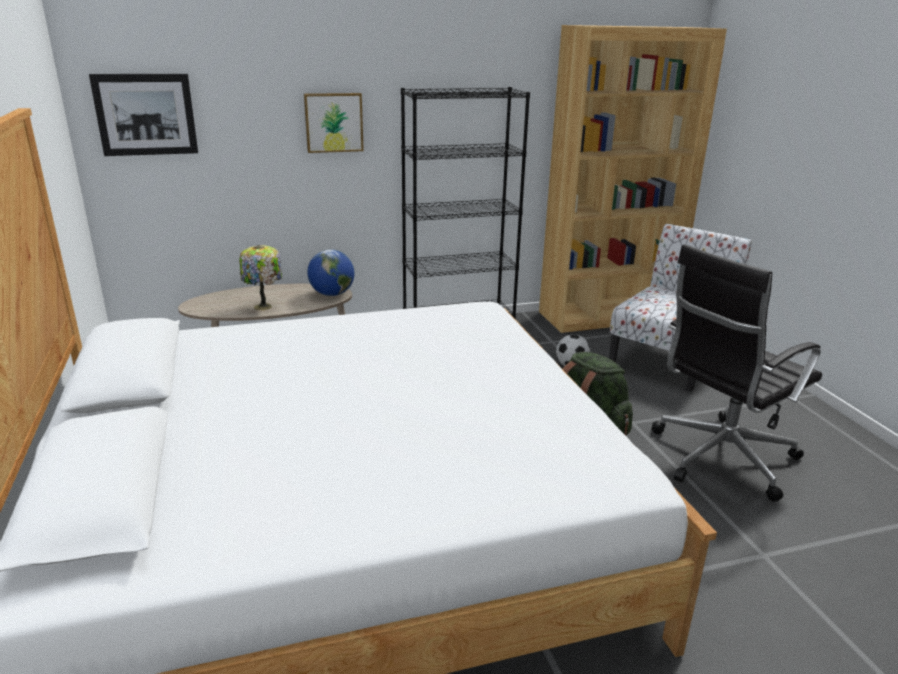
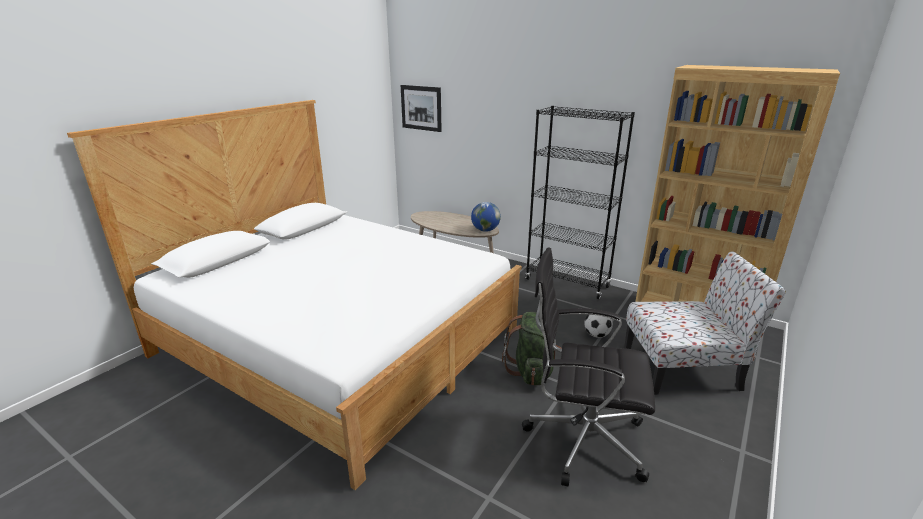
camera: 50 degrees right, 0 degrees up
(264, 307) = (444, 225): table lamp -> none
(333, 122) = (510, 123): picture -> none

